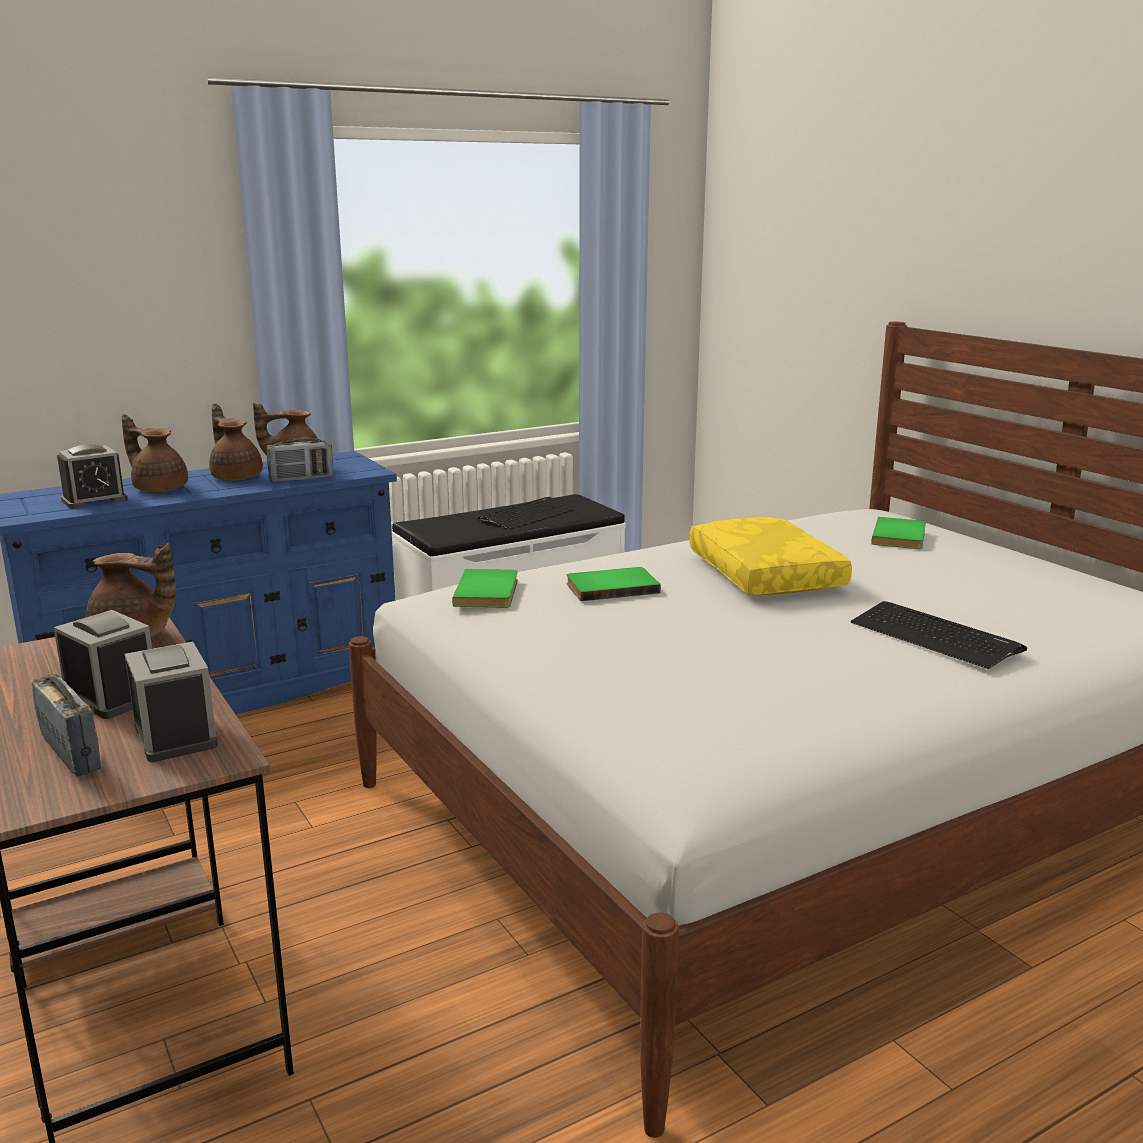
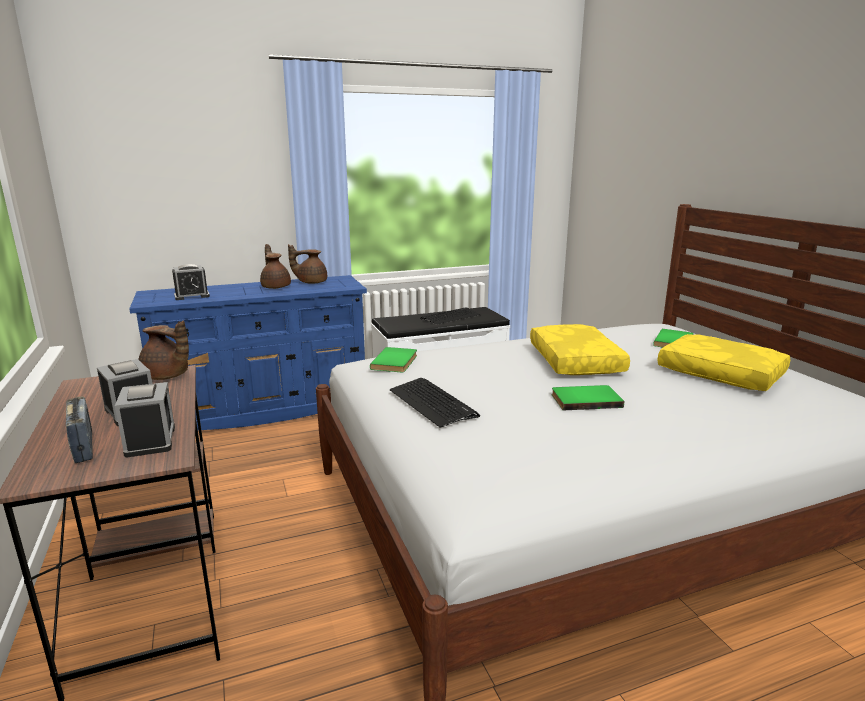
camera: 10 degrees right, 0 degrees up
(159, 488) = (230, 291): brown teapot -> none
(301, 479) = (311, 289): radio -> none
(611, 587) = (472, 363): green book -> green book (585, 400)
(935, 636) = (679, 411): keyboard -> keyboard (432, 403)
(974, 581) = (718, 374): none -> yellow pillow

